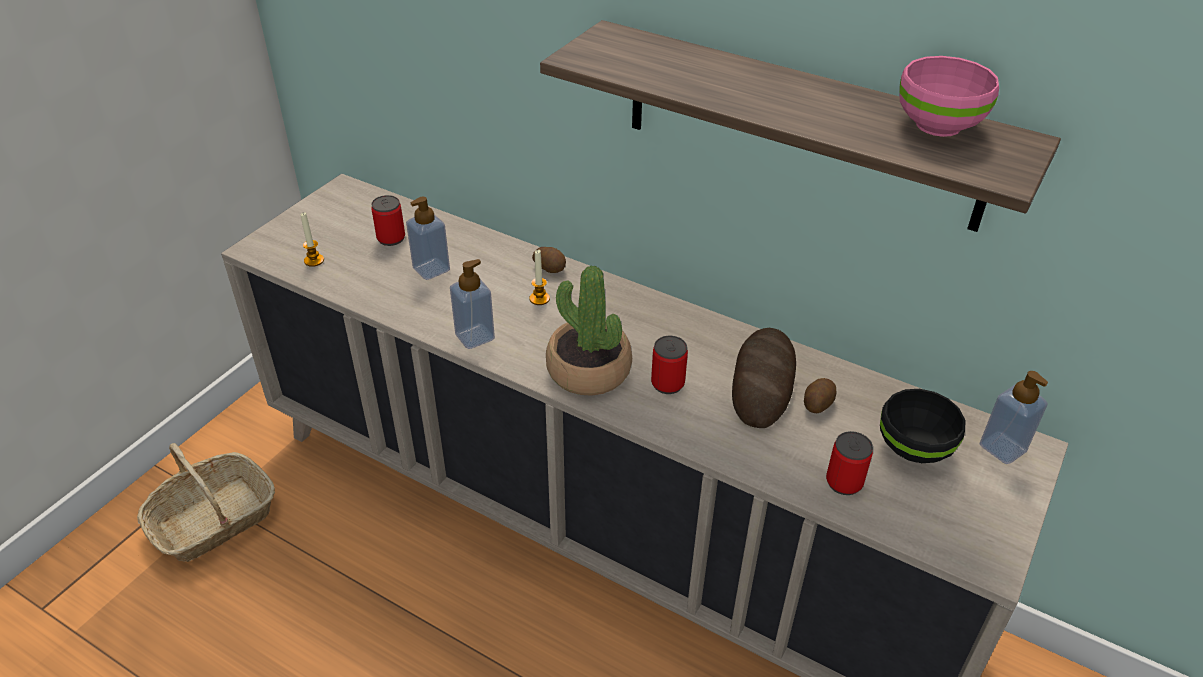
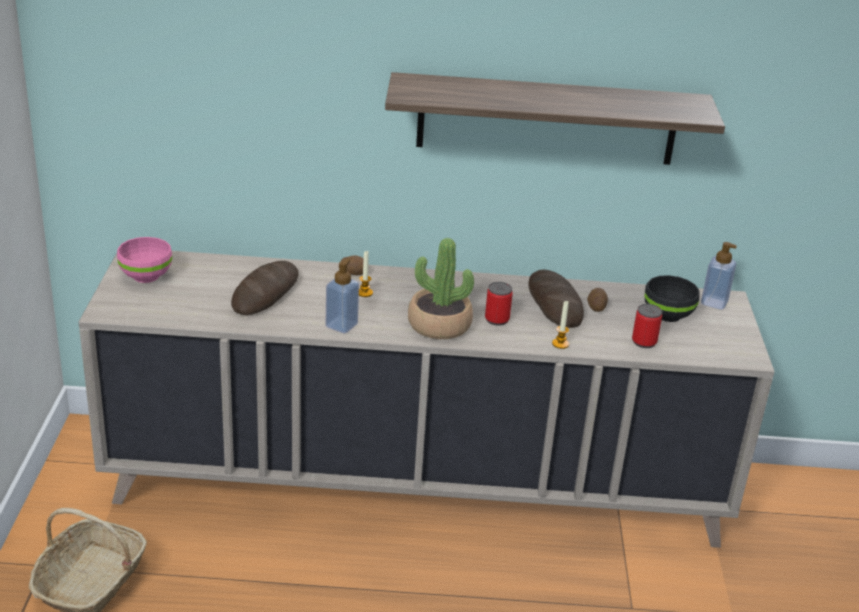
camera: 30 degrees left, 10 degrees down
(314, 260) = (165, 308): candle -> candle (560, 344)
(391, 238) = (212, 281): can -> none
(431, 269) = (265, 293): soap dispenser -> bread
(938, 126) = (648, 99): pink bowl -> pink bowl (146, 276)

